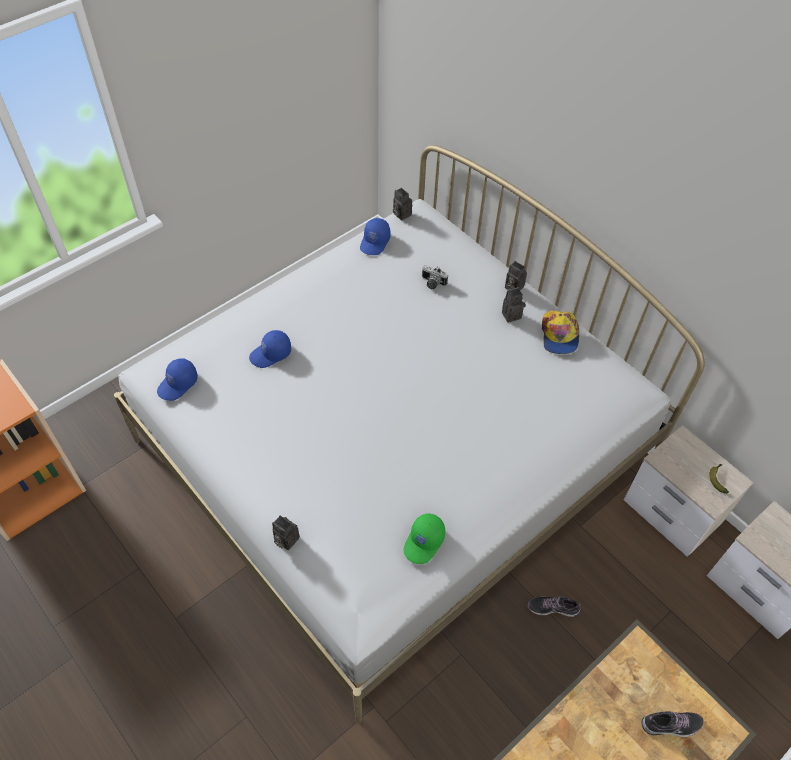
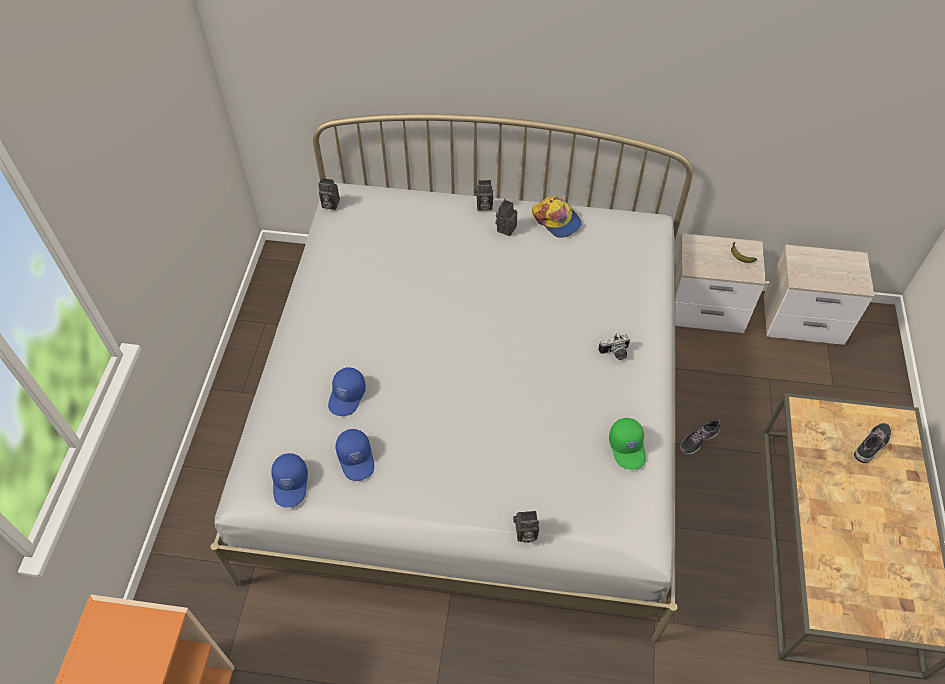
camera: 40 degrees left, 0 degrees up
(375, 242) = (334, 241): blue cap -> blue cap (356, 458)
(432, 283) = (419, 244): camera -> camera (615, 353)

